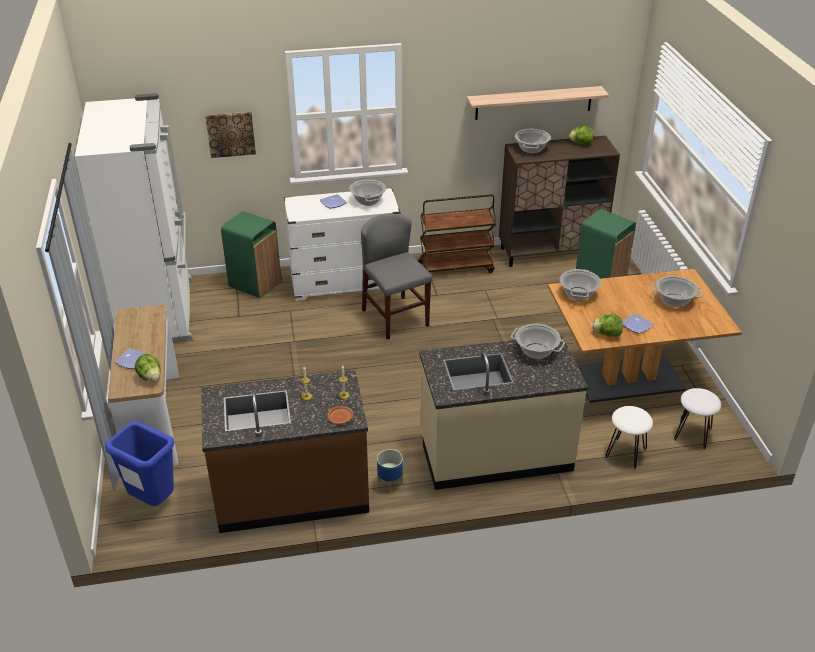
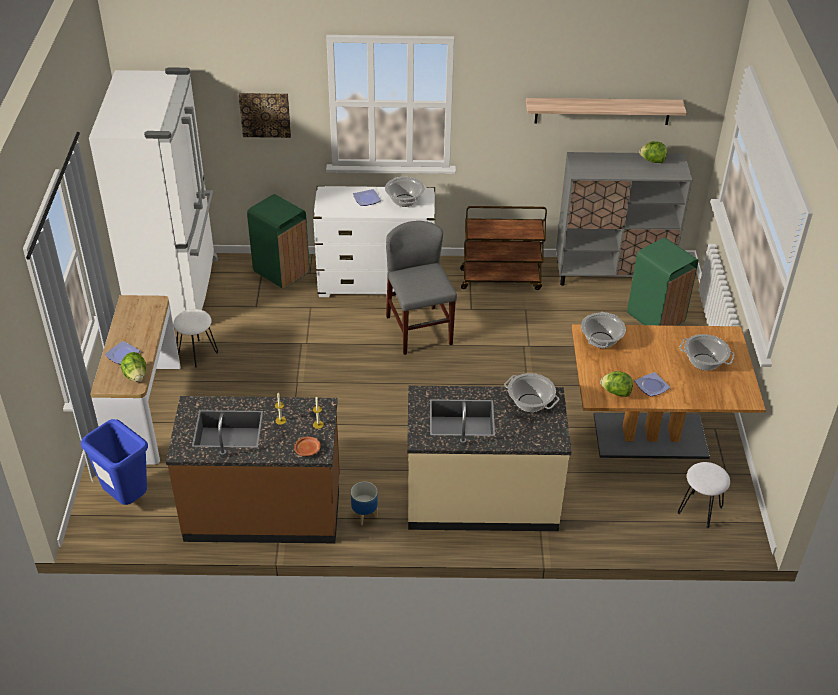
camera: 10 degrees right, 5 degrees up
(531, 149) = (594, 162): cooking pot -> none
(551, 252) = (612, 273): brown cabinet -> grey cabinet
(625, 453) = (620, 520): white stool -> white stool (197, 353)

